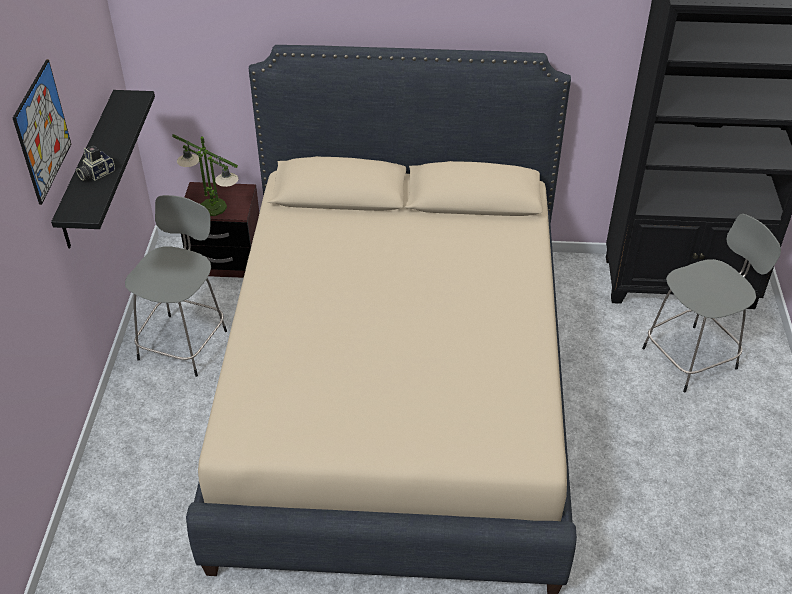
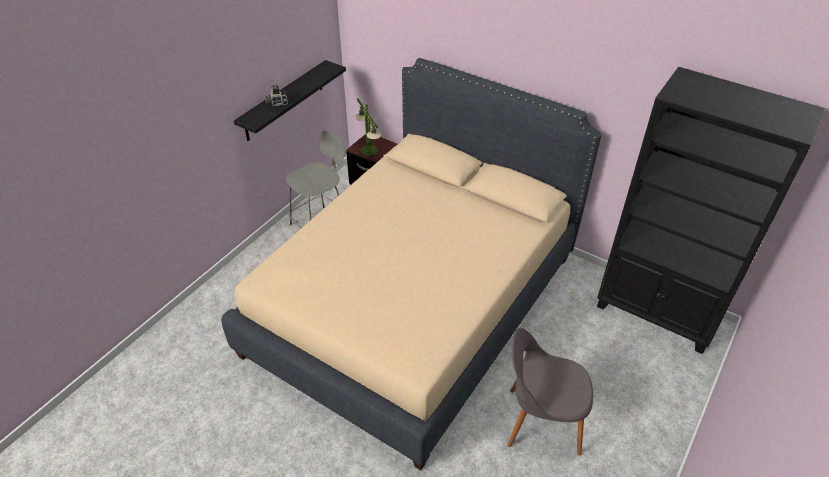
camera: 30 degrees right, 0 degrees up
(42, 131) = (240, 66): picture -> none
(647, 465) = (541, 421): none -> grey chair
(692, 357) = (628, 366): grey stool -> none

